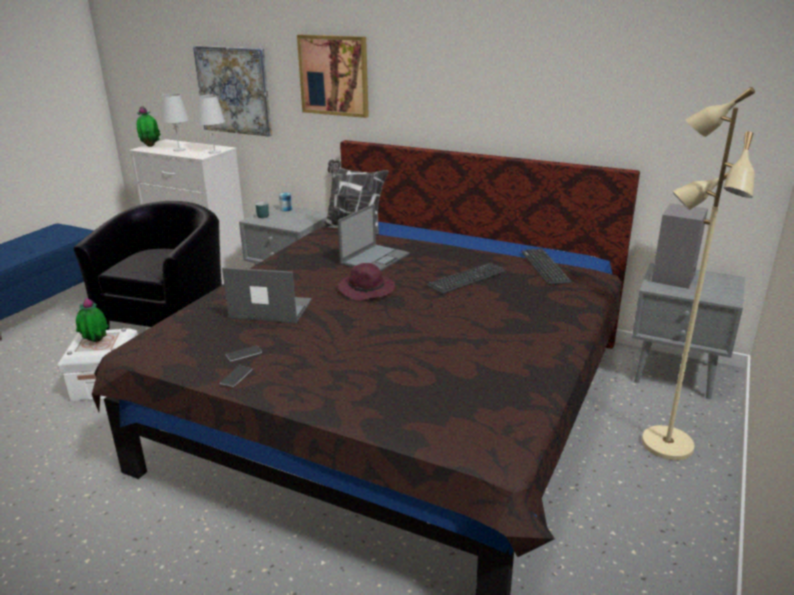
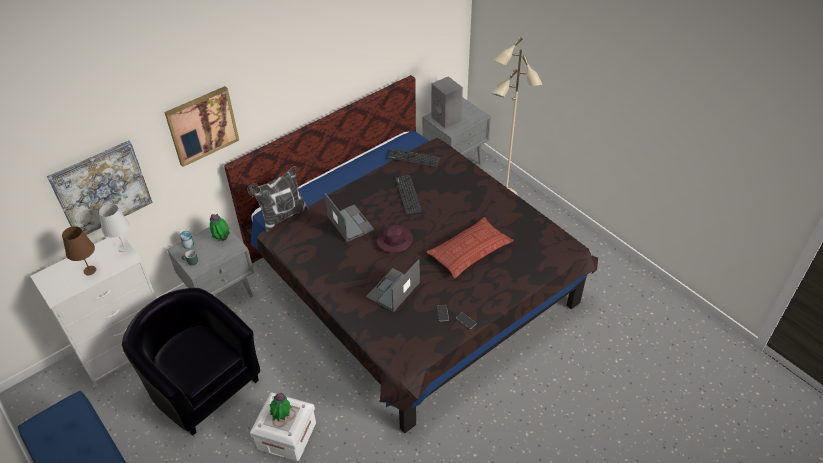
camera: 65 degrees left, 20 degrees up
(150, 146) = (51, 289): potted plant -> potted plant (222, 239)
(179, 149) = (89, 270): white table lamp -> brown table lamp
(393, 347) = (470, 251): none -> pillow

